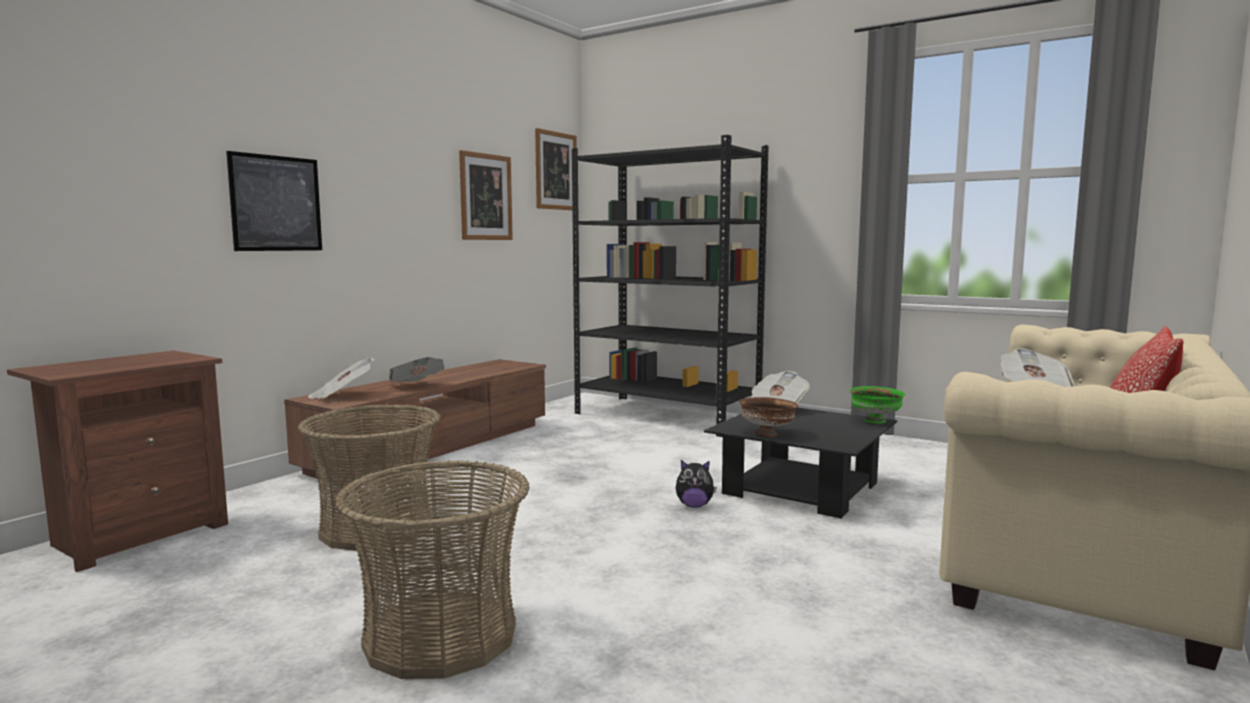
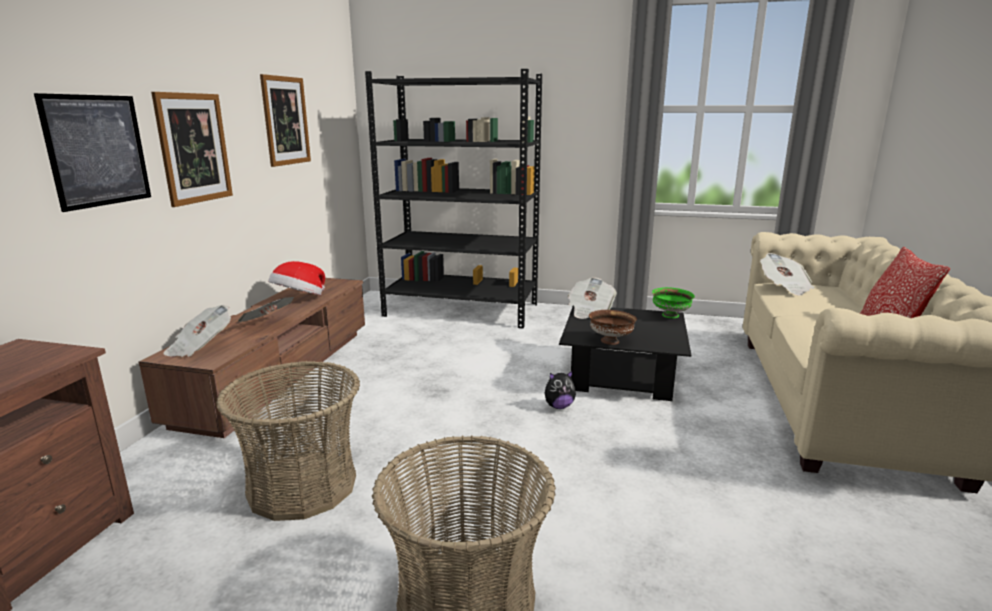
camera: 20 degrees left, 10 degrees up
(467, 373) = (299, 299): none -> hat
(555, 171) = (336, 88): picture -> picture (194, 148)

